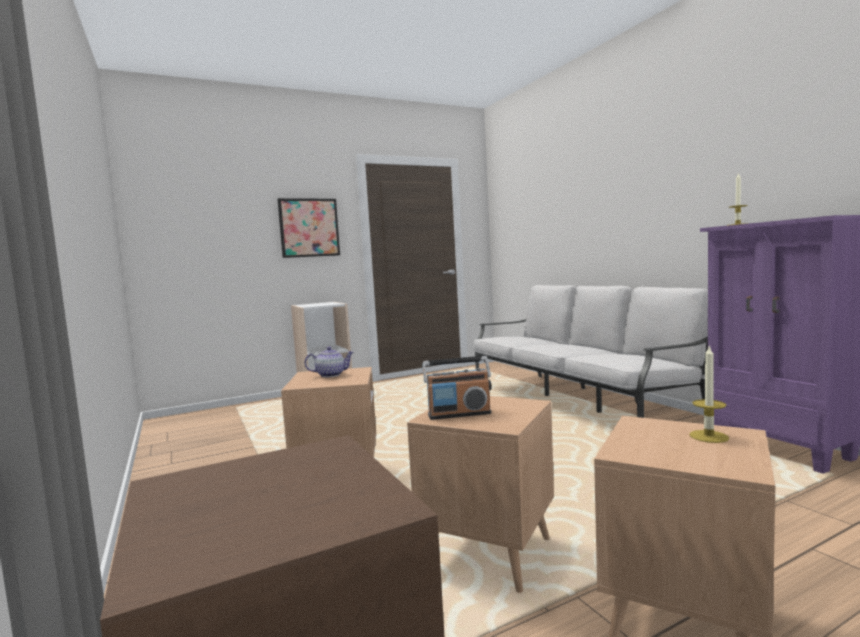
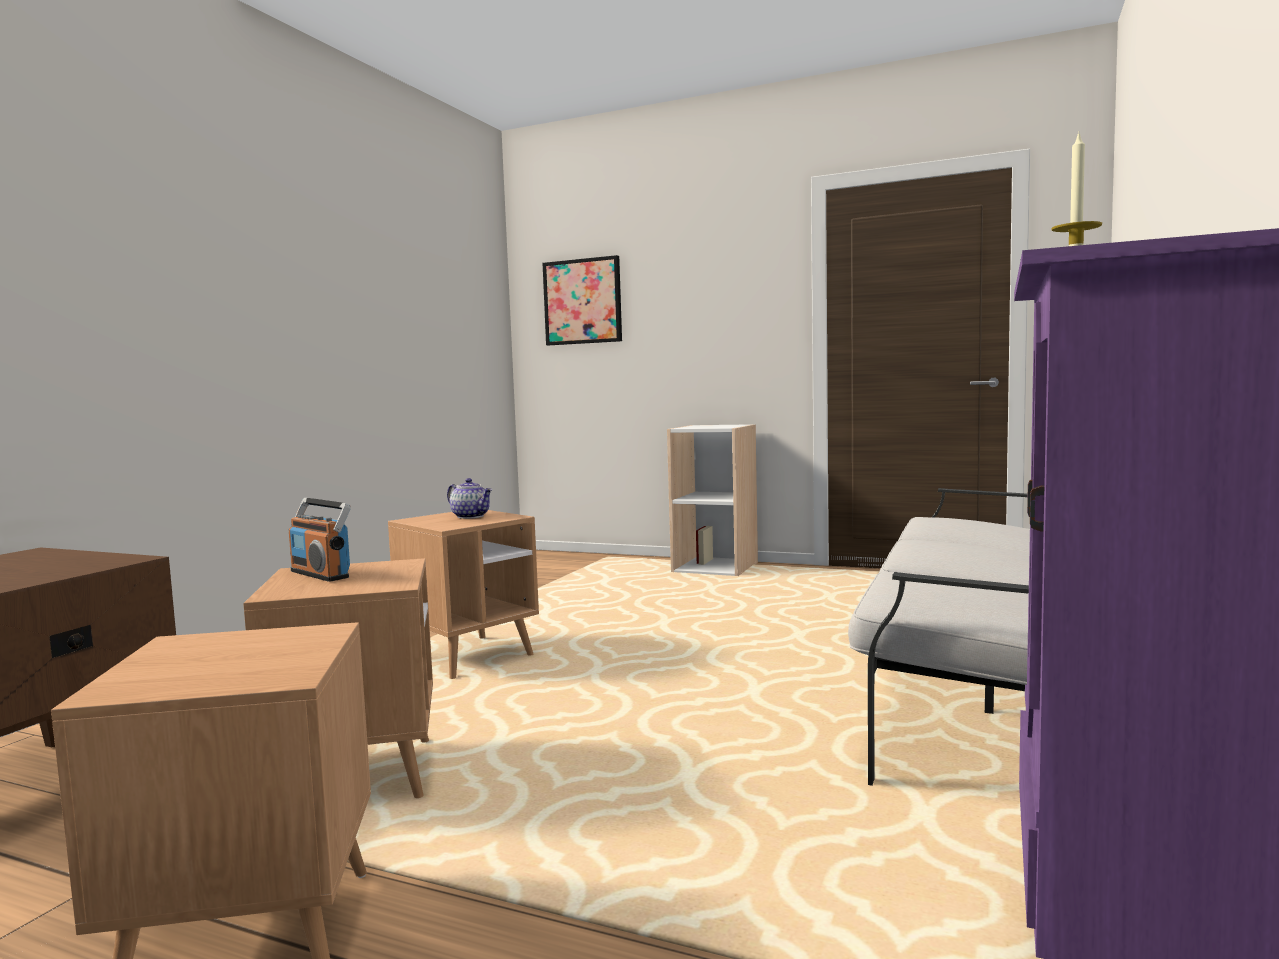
camera: 50 degrees right, 0 degrees up
(309, 228) = (726, 307): picture -> picture (583, 301)
(708, 436) = (262, 665): candle -> none

